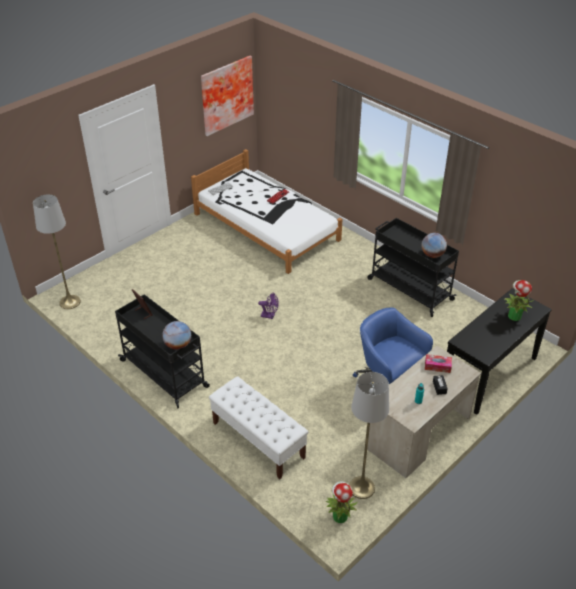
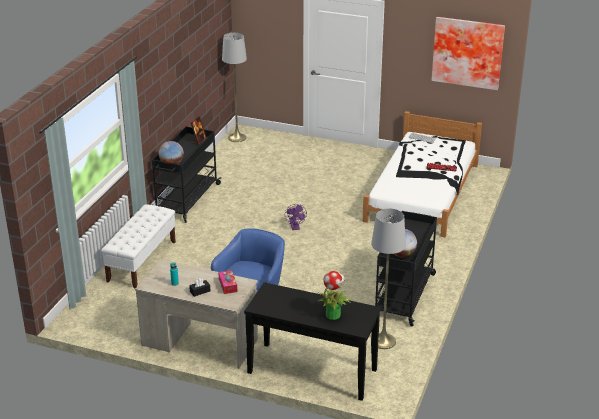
camera: 65 degrees right, 10 degrees down
(339, 516) = (82, 320): potted plant -> none
(361, 487) = (118, 324): grey floor lamp -> grey floor lamp (383, 341)

